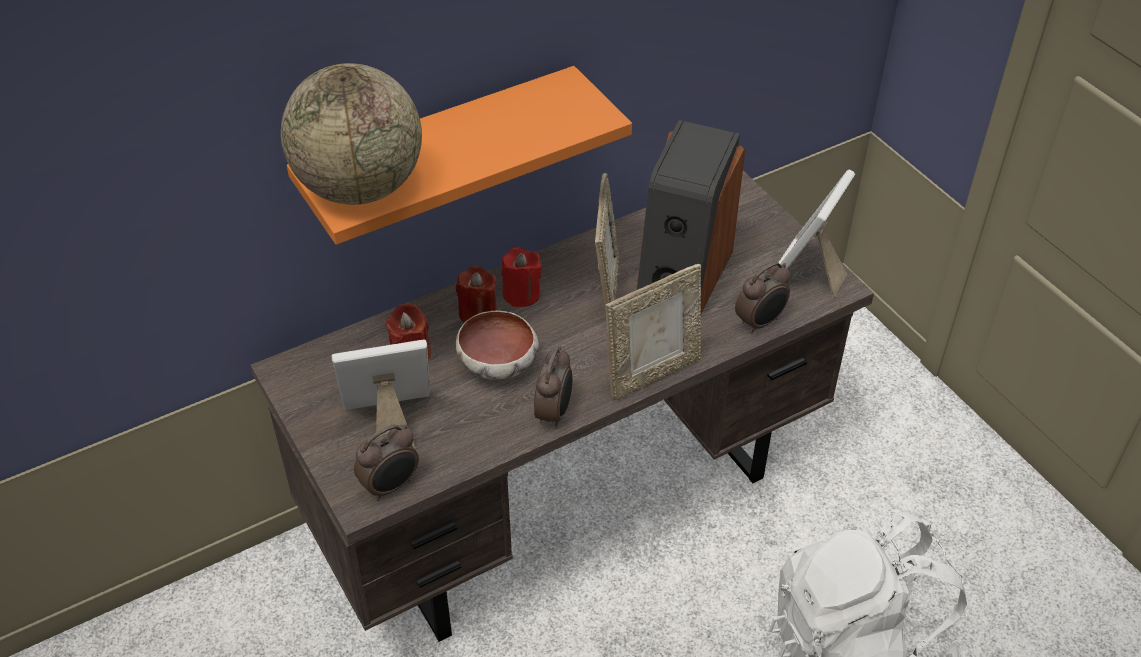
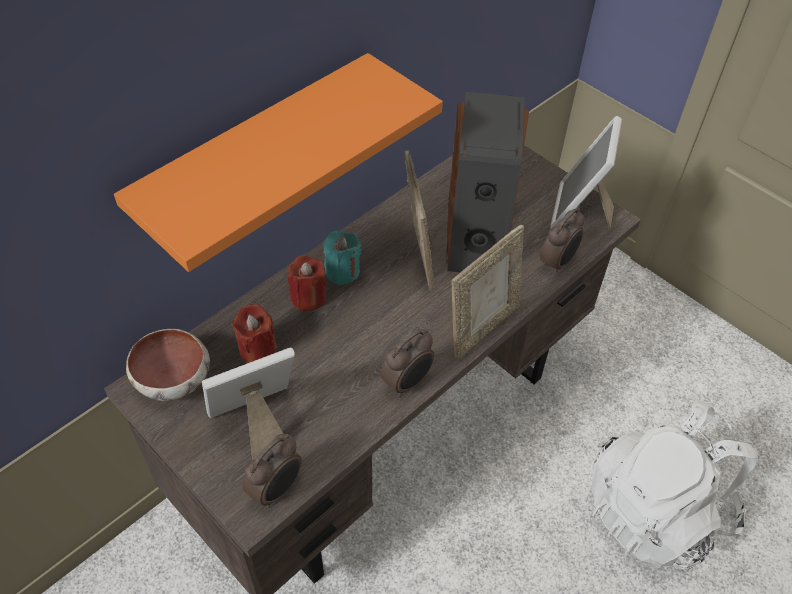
camera: 15 degrees left, 5 degrees up
(360, 187) = (198, 207): globe -> none
(499, 363) = (342, 343): bowl -> bowl (174, 378)
(521, 294) = (342, 271): red candle -> turquoise candle
(554, 413) = (407, 382): alarm clock -> alarm clock turned 45 degrees clockwise

